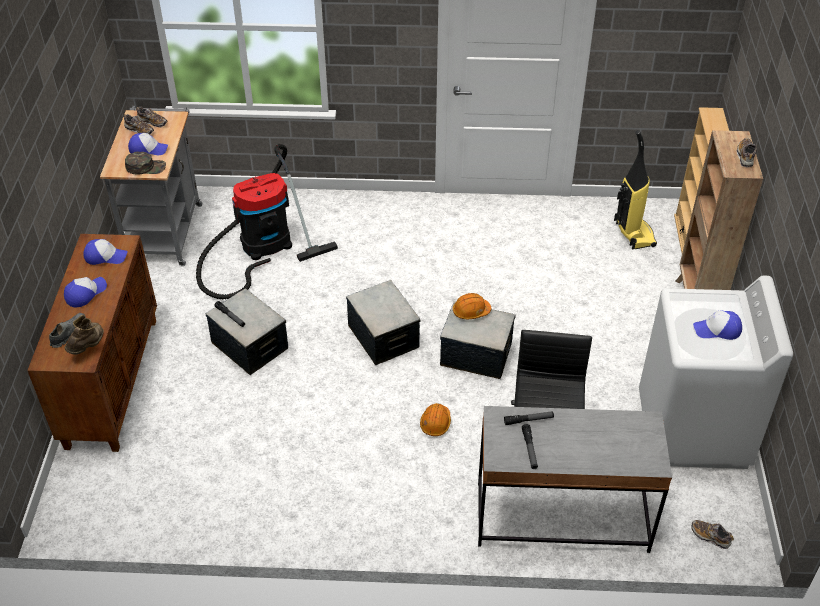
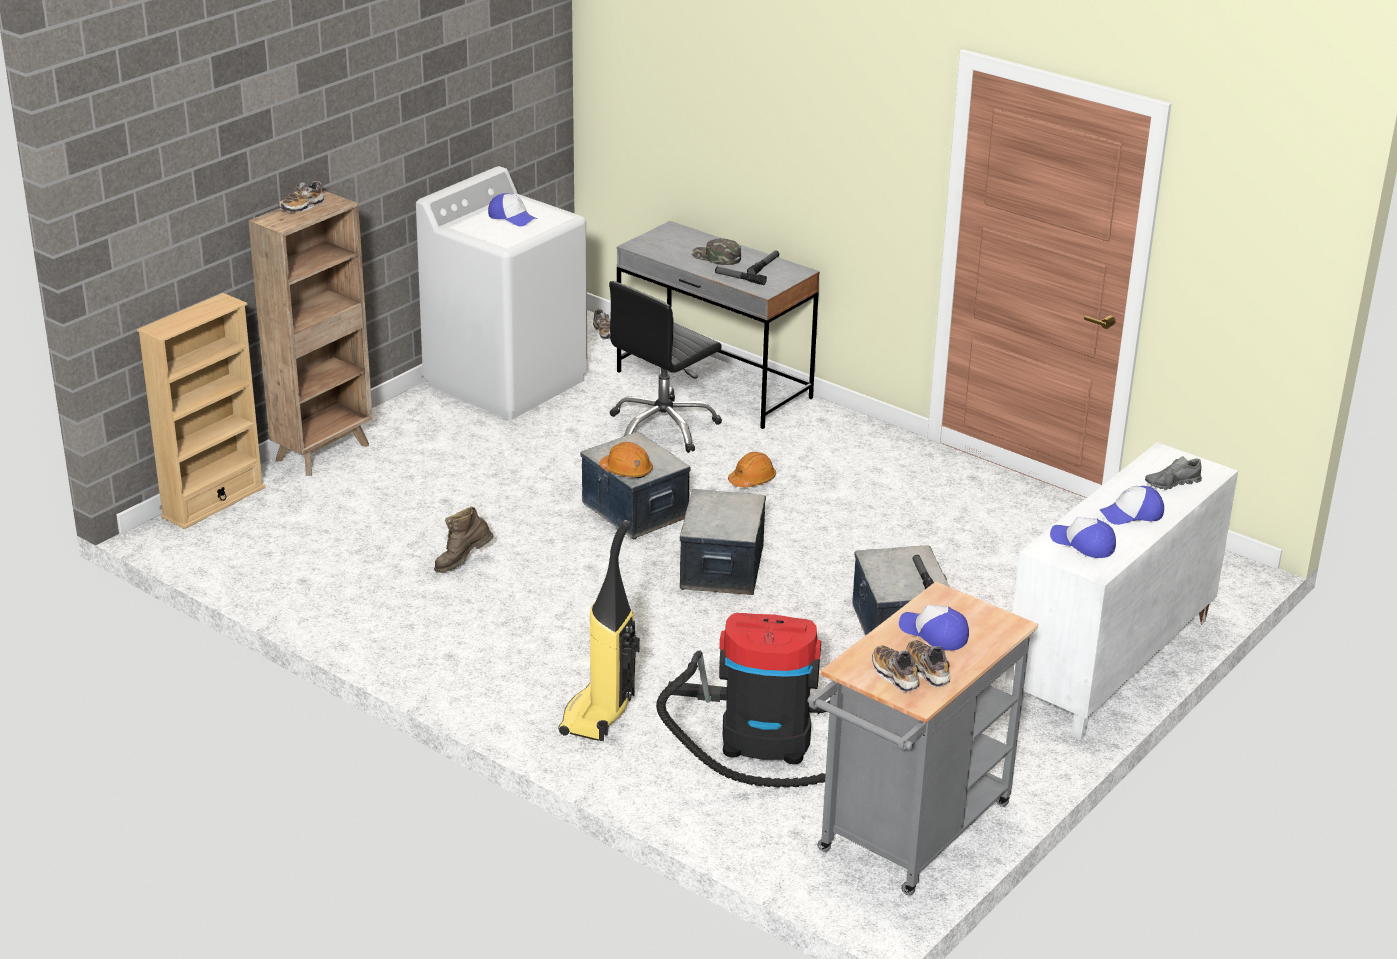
camera: 145 degrees left, 15 degrees down
(88, 347) = (1153, 464): brown boot -> brown boot (462, 562)
(112, 381) = (1111, 665): brown cabinet -> white cabinet
(146, 167) = (956, 608): green cap -> green cap (716, 257)
(633, 233) = (268, 534): vacuum cleaner -> vacuum cleaner (599, 716)

